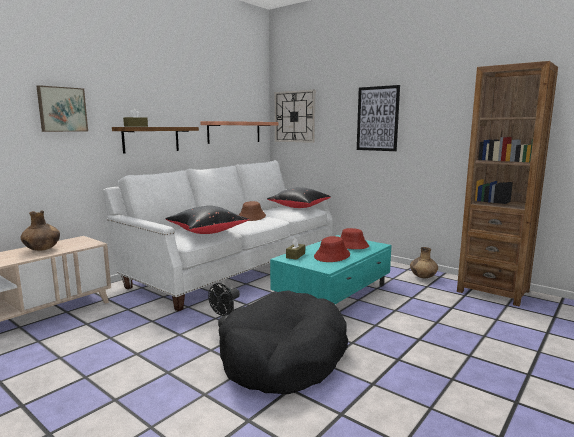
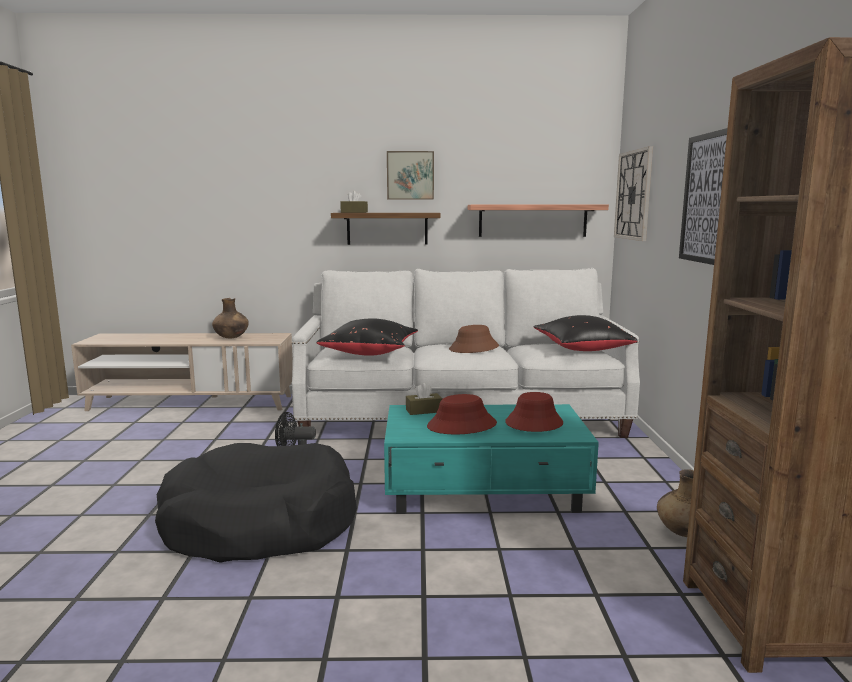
camera: 50 degrees right, 0 degrees up
(62, 109) = (279, 194): picture -> picture (410, 175)

